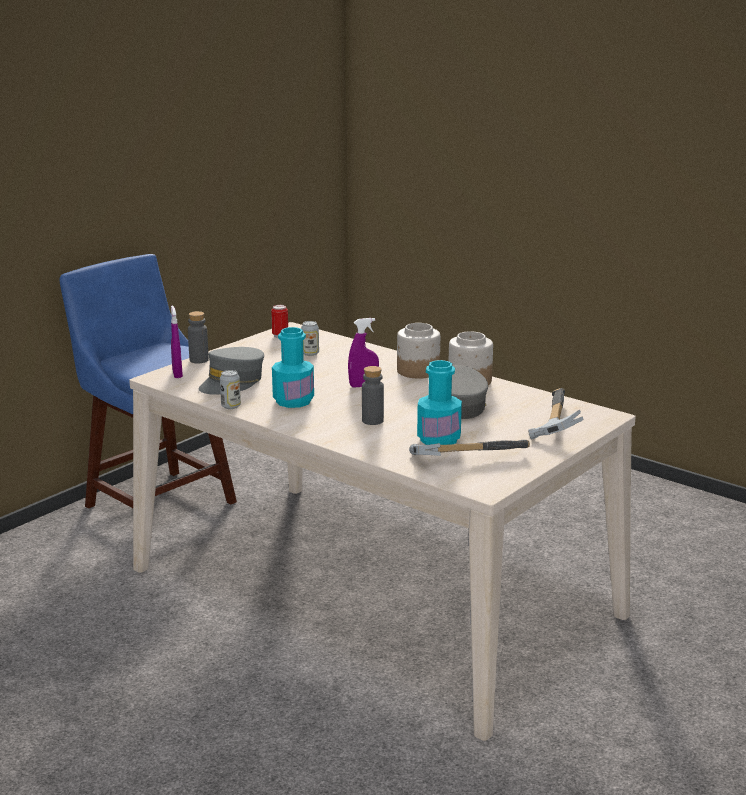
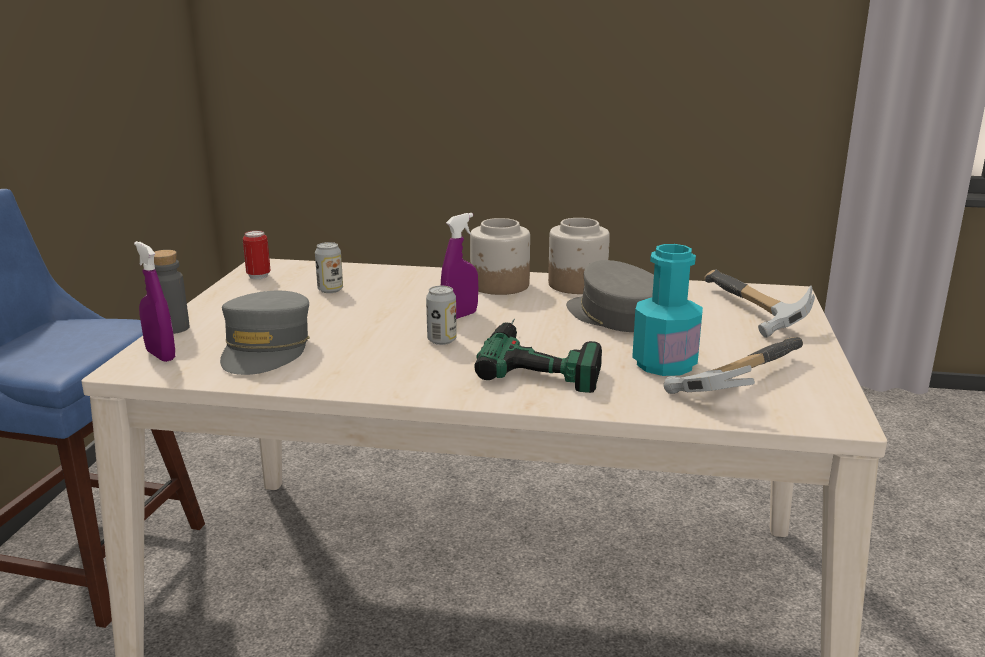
camera: 30 degrees left, 0 degrees up
(231, 406) = (308, 385): can -> can (442, 340)
(293, 401) = (394, 356): turquoise bottle -> none
(372, 421) = (543, 359): grey bottle -> power drill

